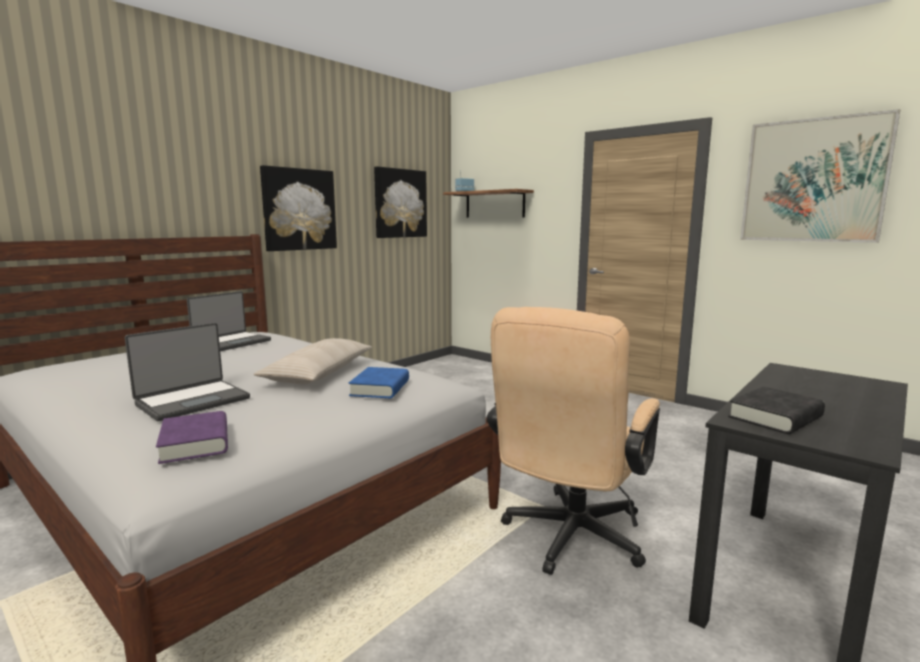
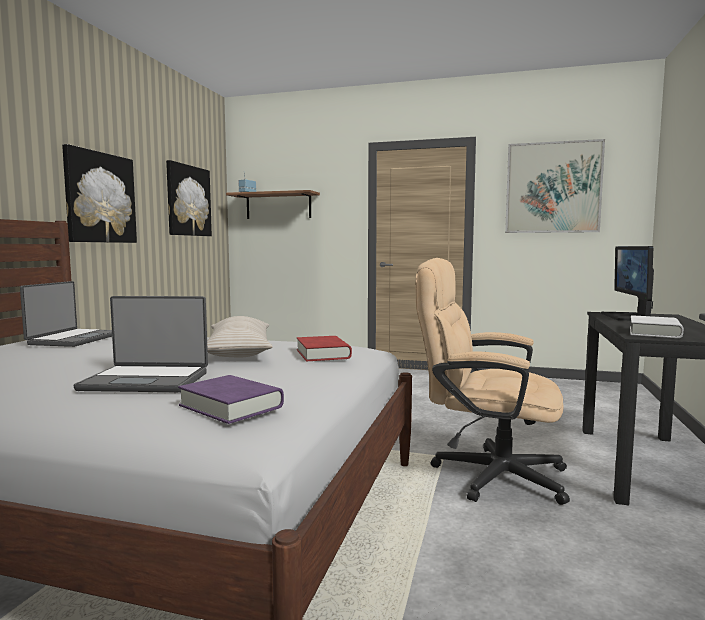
camera: 25 degrees left, 5 degrees down
(192, 401) = (147, 380): laptop -> laptop turned 75 degrees clockwise
(380, 388) = (323, 354): blue book -> red book
(569, 539) = (486, 474): beige office chair -> beige office chair turned 105 degrees clockwise
(775, 417) = (654, 332): black book -> white book
(807, 380) = (628, 317): none -> monitor

